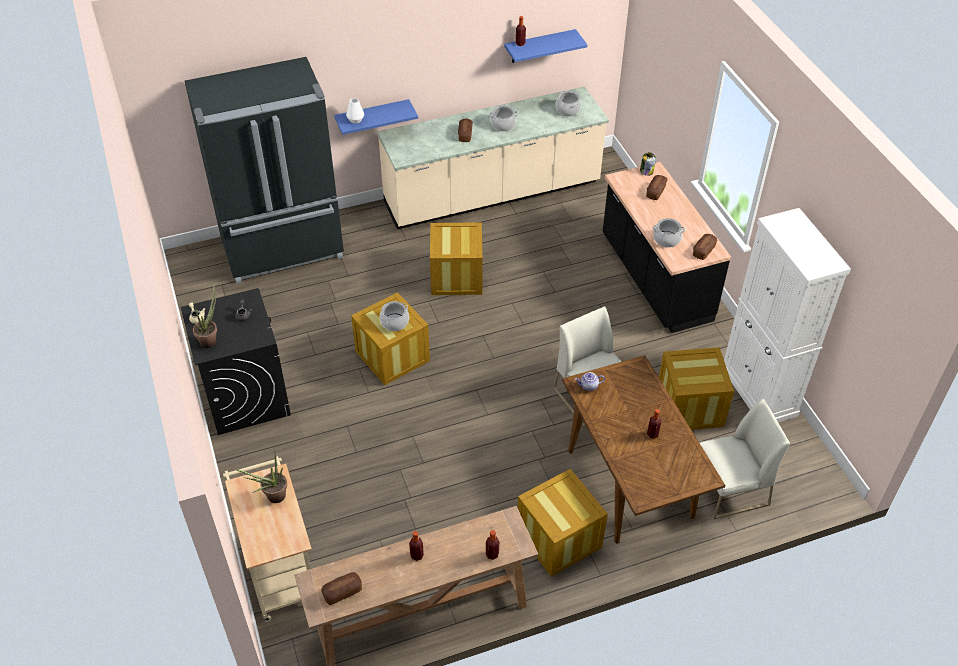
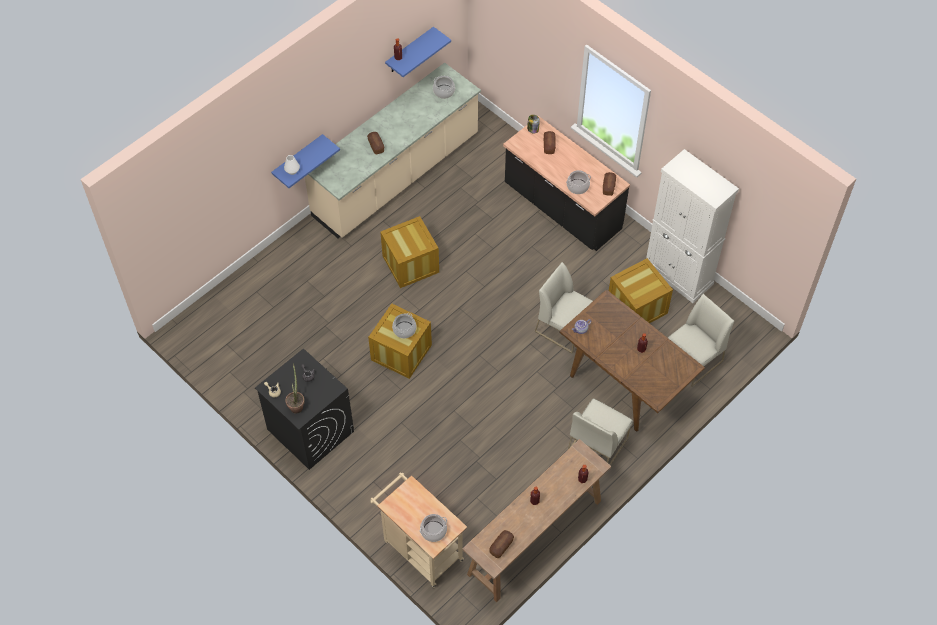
camera: 25 degrees left, 10 degrees up
(272, 497) = (418, 503): potted plant -> none
(283, 249) = (256, 293): black fridge -> none
(503, 125) = (400, 125): cooking pot -> cooking pot (433, 531)
(559, 539) = (597, 444): crate -> white chair

